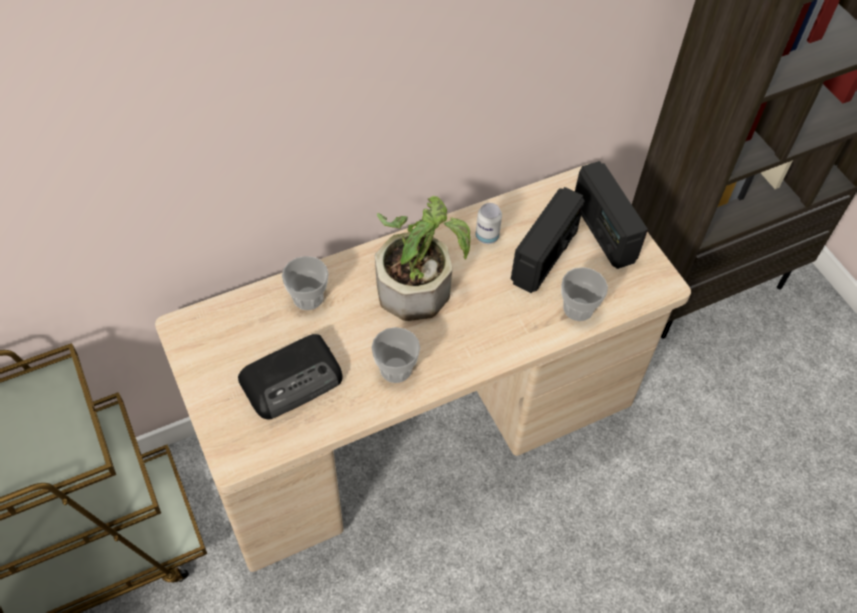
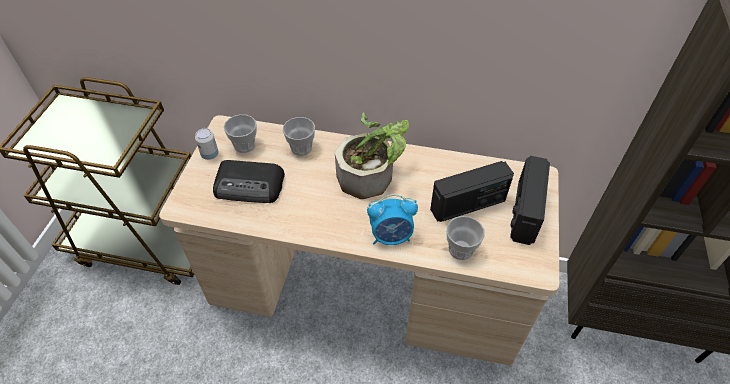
camera: 40 degrees right, 5 degrees down
(395, 369) = (310, 215): cup -> cup (245, 145)
(487, 236) = (439, 173): can -> can (210, 155)
(501, 338) = (391, 236): none -> alarm clock

